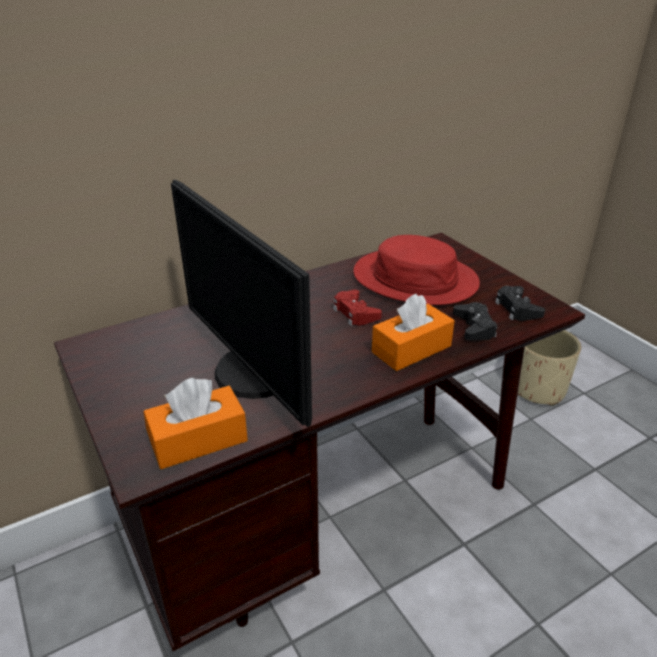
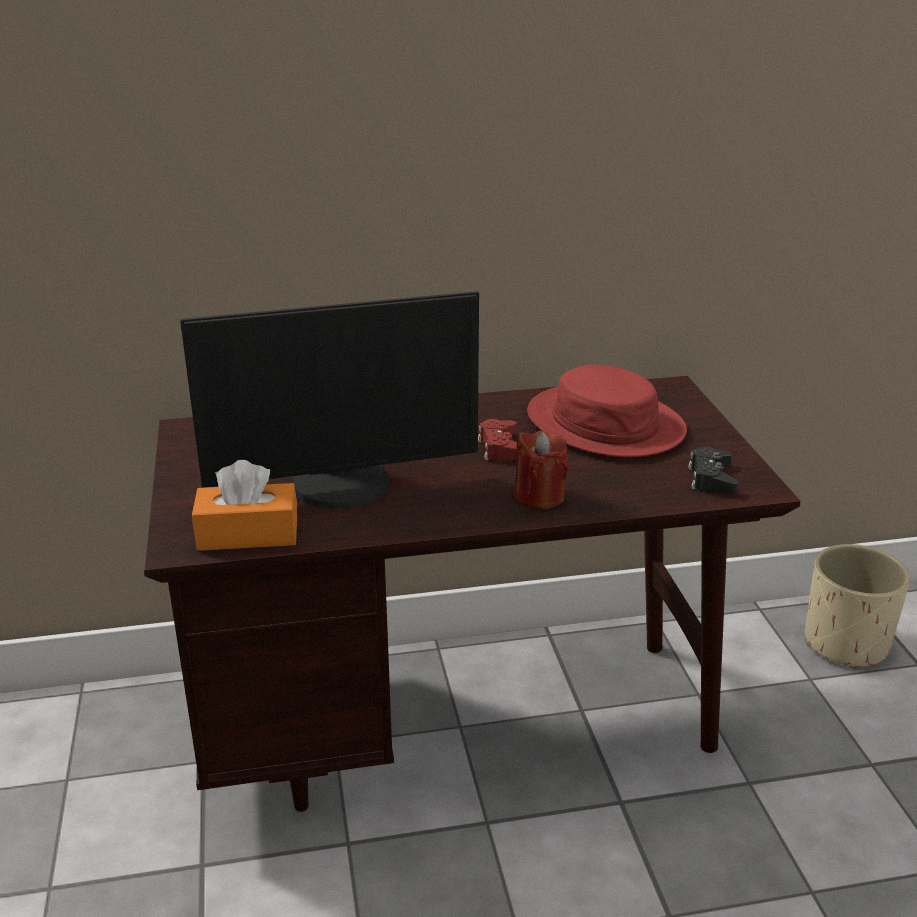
camera: 20 degrees right, 5 degrees down
(252, 373) = (342, 486): monitor -> monitor turned 90 degrees counterclockwise
(411, 349) = (539, 496): orange tissue box -> red candle
(474, 327) = (636, 488): black game controller -> none

